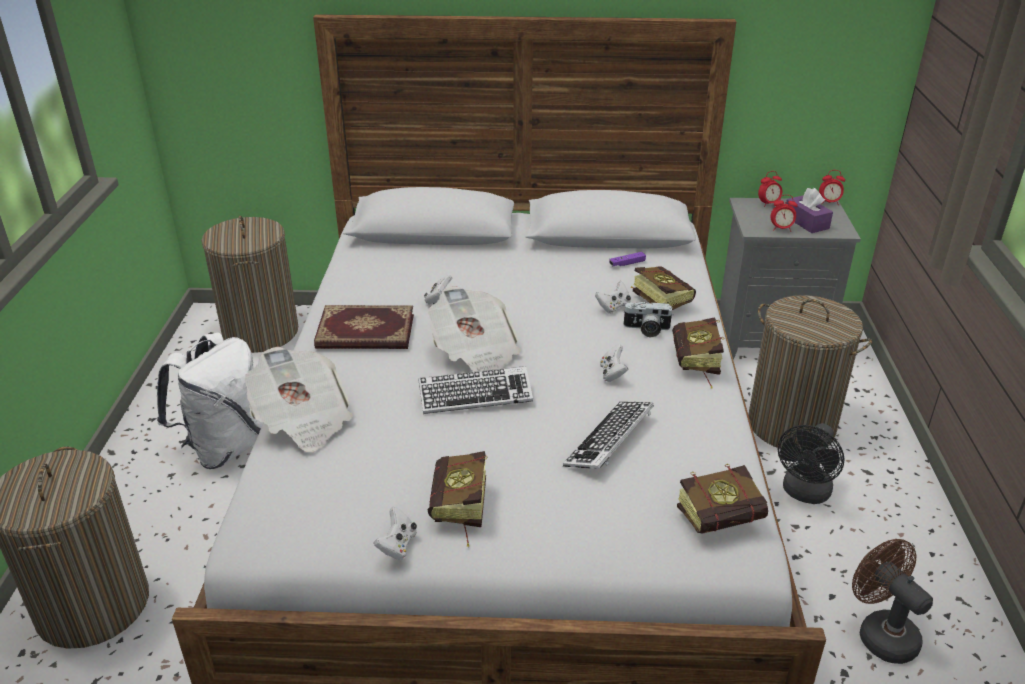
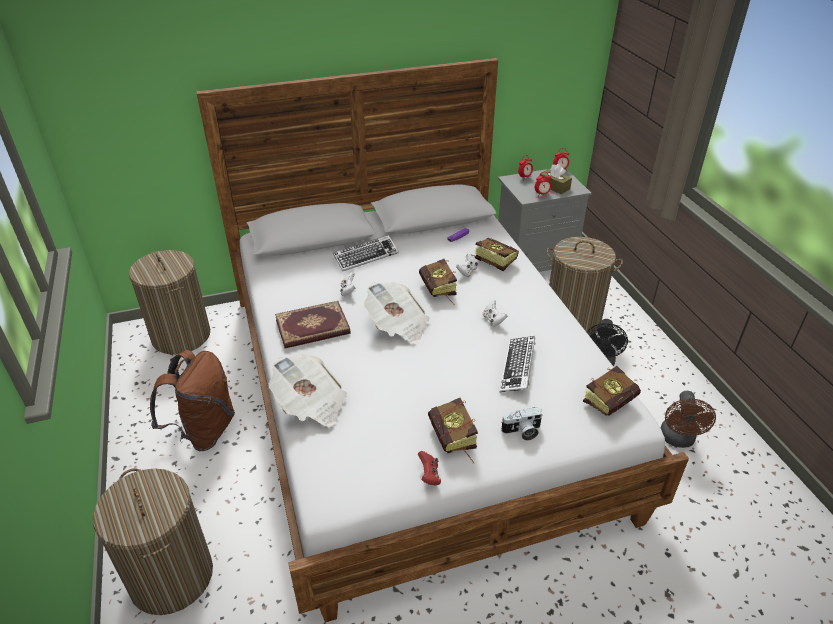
camera: 20 degrees left, 5 degrees up
(225, 447) = (204, 431): white backpack -> brown backpack
(397, 545) = (429, 475): white game controller -> red game controller
(475, 396) = (417, 357): keyboard -> keyboard (366, 256)
(646, 329) = (496, 284): camera -> camera (522, 432)
(696, 366) = (540, 303): book -> book (439, 292)
(806, 222) = (554, 186): purple tissue box -> brown tissue box
(880, 633) = (678, 440): brown fan -> brown fan turned 120 degrees counterclockwise

